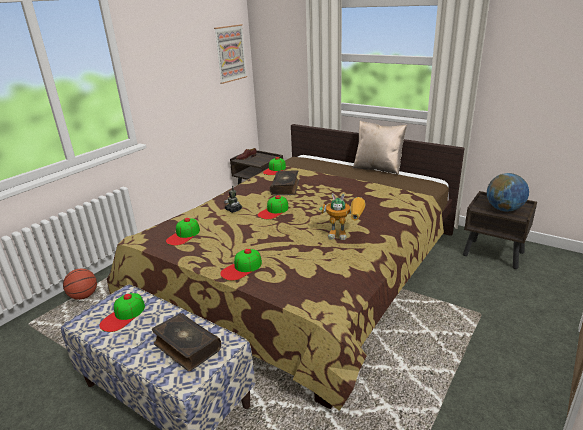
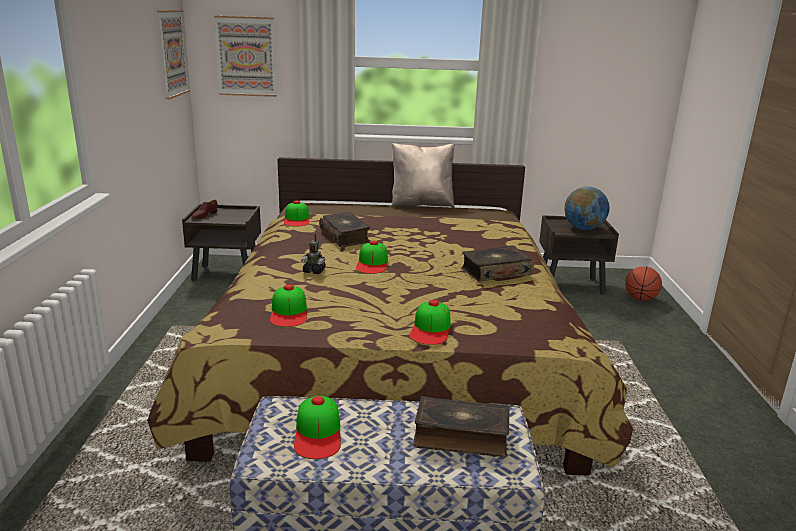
camera: 35 degrees left, 5 degrees down
(84, 296) = (77, 474): basketball -> basketball (640, 299)
(281, 53) = (246, 56): none -> picture
(345, 235) = (495, 271): toy robot -> book

